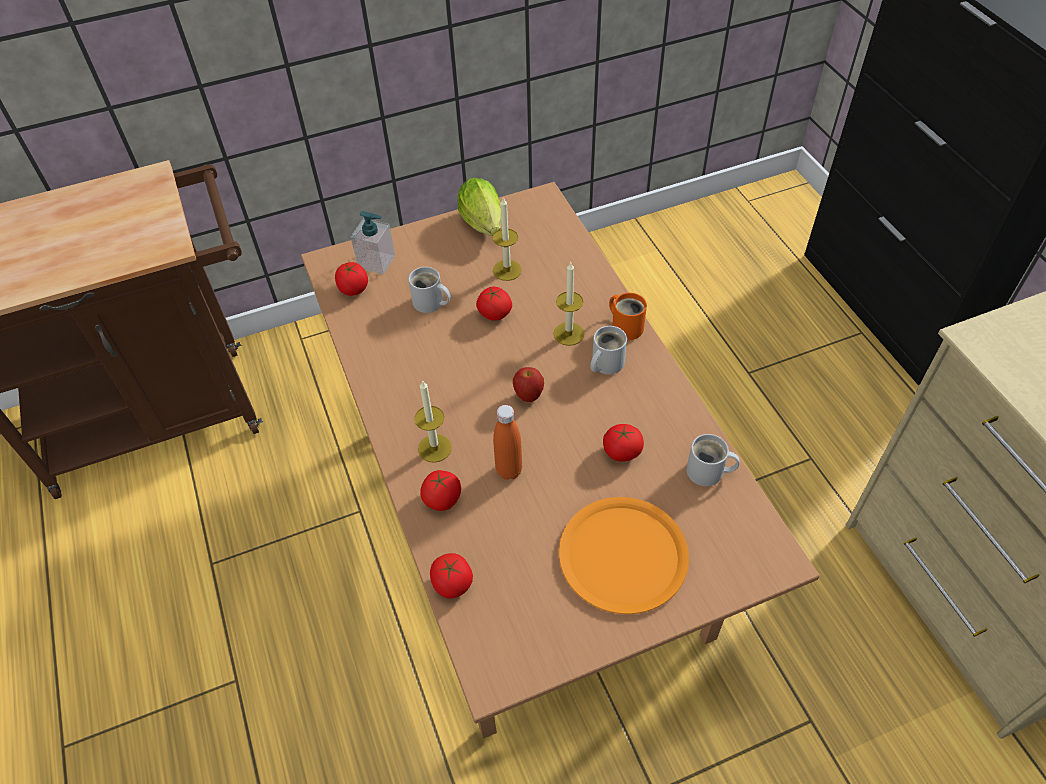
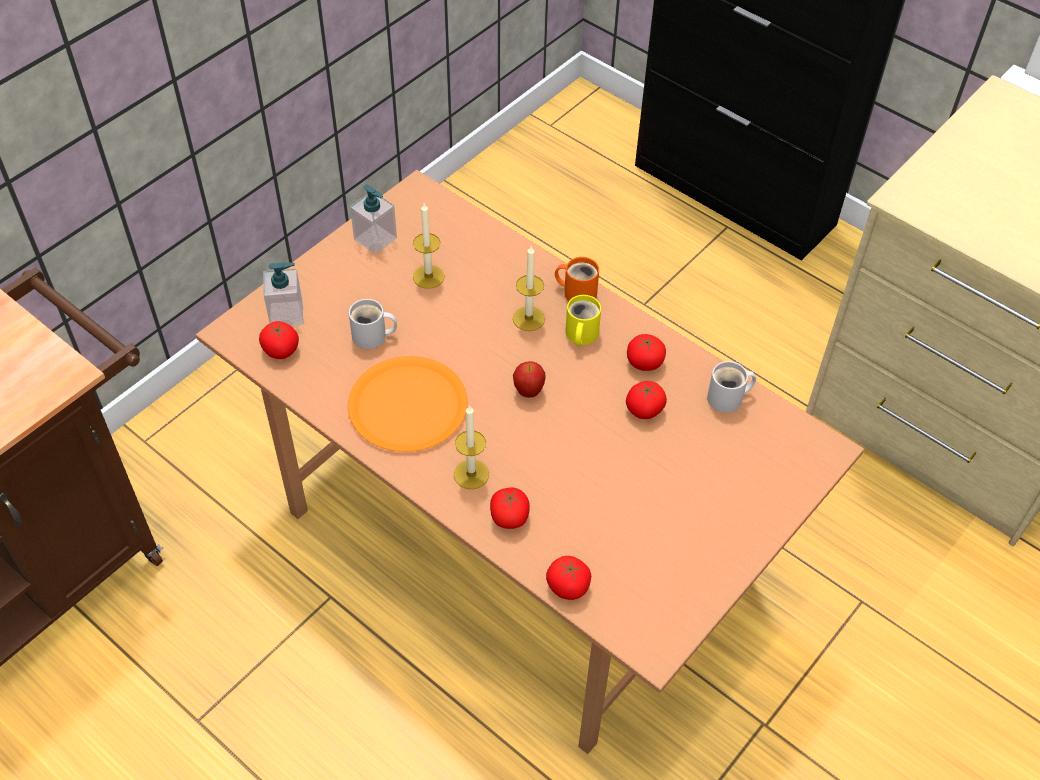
camera: 30 degrees left, 0 degrees up
(484, 226) = (375, 239): lettuce -> soap dispenser
(495, 313) = (444, 324): tomato -> tomato (644, 362)
(509, 470) = (554, 466): orange bottle -> none
(605, 363) = (580, 334): white mug -> yellow mug
(623, 555) = (699, 499): orange plate -> orange plate (408, 405)

